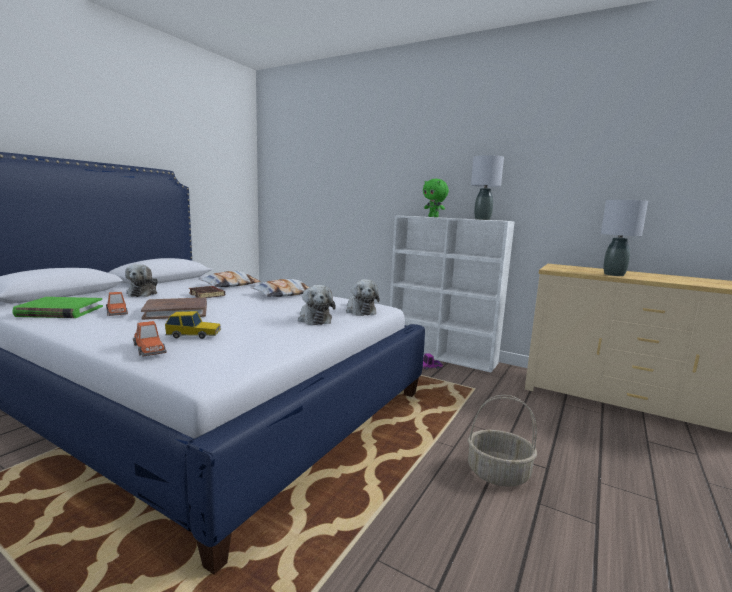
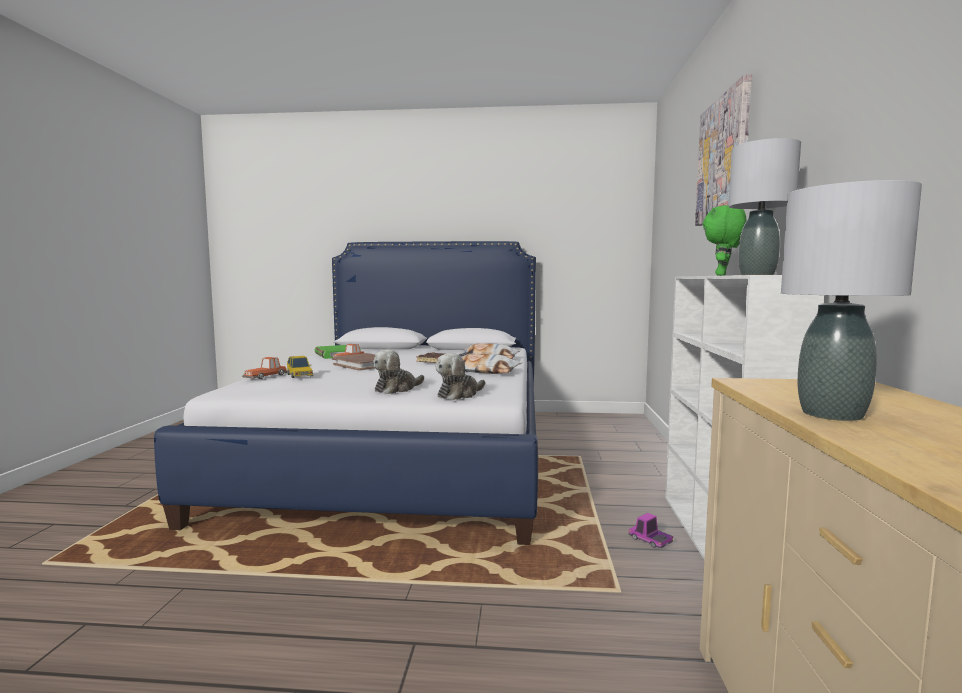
camera: 65 degrees right, 5 degrees down
(143, 293) = (413, 353): plush toy -> none
(393, 144) = (723, 159): none -> picture
(498, 473) = (357, 645): basket -> none

